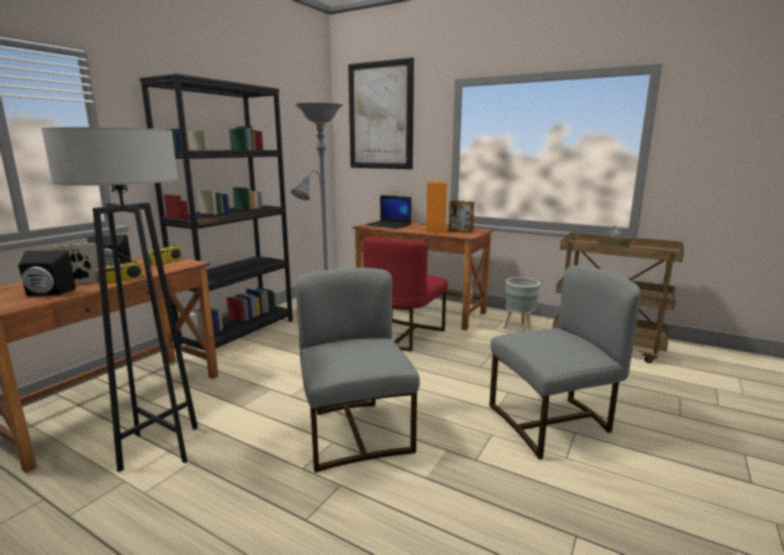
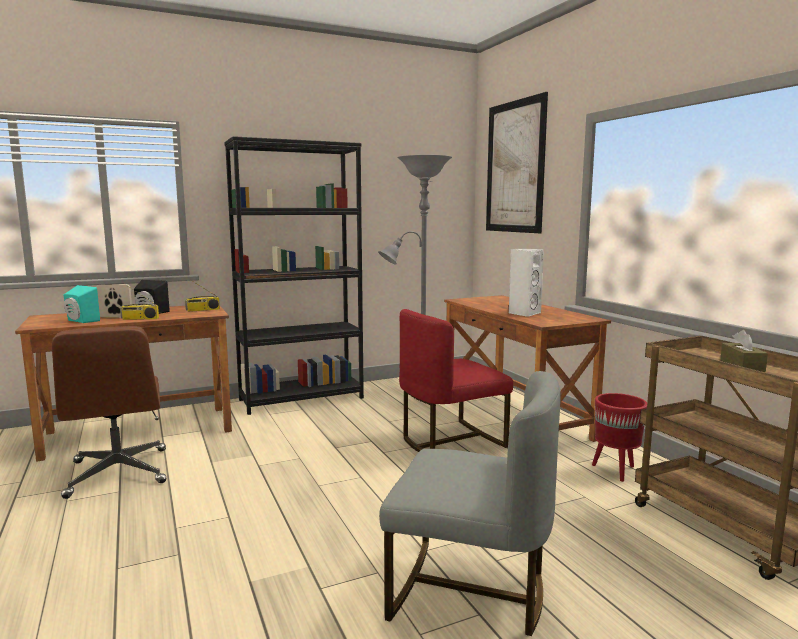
camera: 35 degrees right, 5 degrees down
(47, 293) = (80, 321): black speaker -> turquoise speaker
(160, 447) = (119, 473): grey floor lamp -> brown office chair
(356, 432) = (258, 516): grey chair -> none
(389, 225) = (488, 302): laptop -> none
(435, 230) = (524, 313): orange speaker -> white speaker
(460, 231) = (552, 318): picture frame -> none
(518, 328) = (615, 470): grey planter -> red planter

